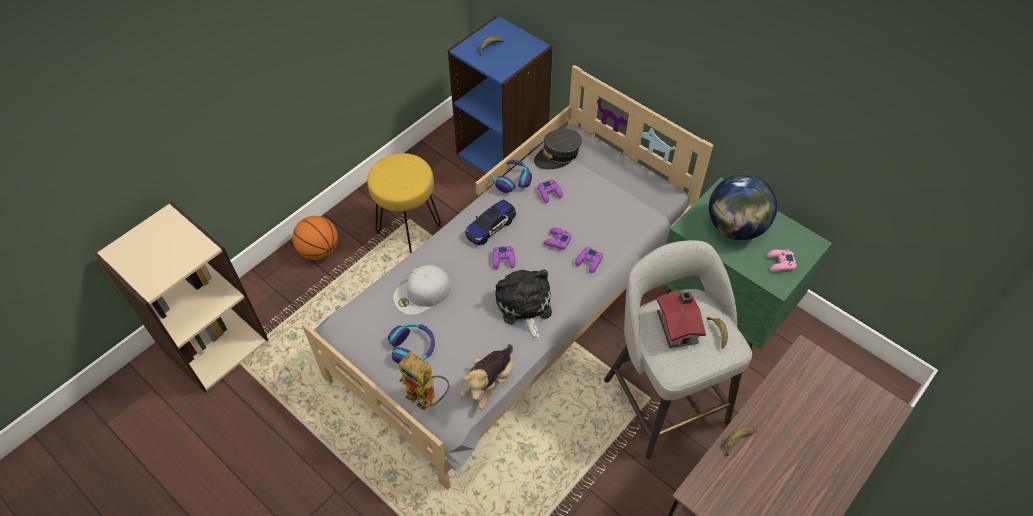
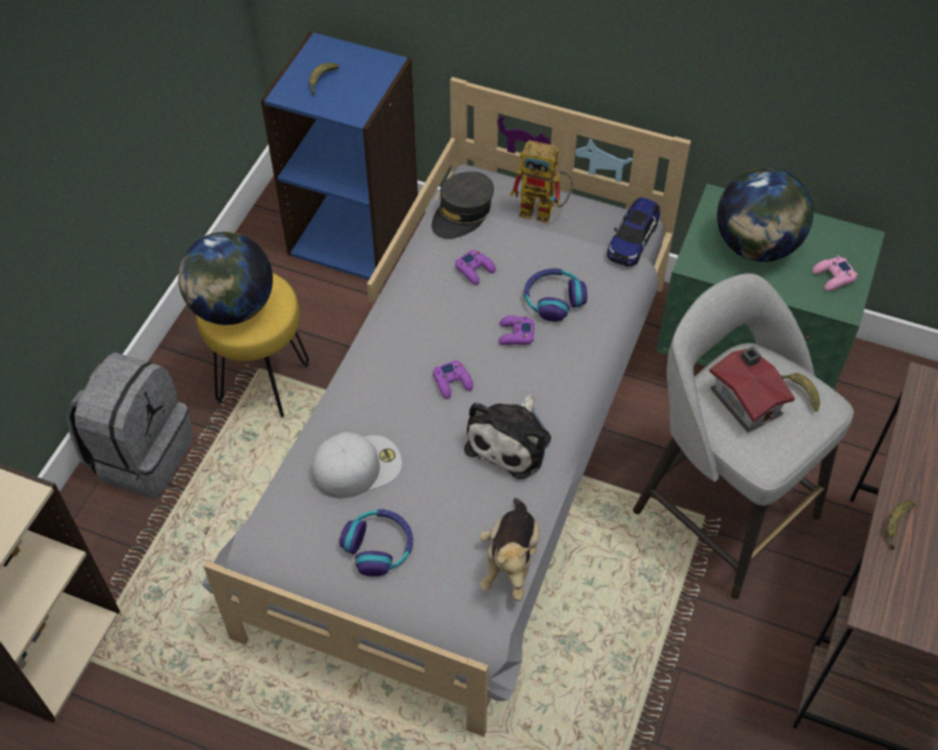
camera: 20 degrees left, 0 degrees up
(319, 251) = (141, 455): basketball -> grey backpack
(390, 175) = (232, 308): none -> globe
(422, 293) = (357, 466): white cap -> white cap turned 150 degrees counterclockwise
(427, 398) = (433, 612): toy robot -> toy robot (544, 211)
(490, 227) = (413, 342): toy car -> toy car (633, 240)
(511, 179) = (412, 266): headphones -> headphones (553, 299)
(524, 307) = (511, 441): plush toy -> plush toy turned 120 degrees counterclockwise
(589, 262) = (572, 351): purple game controller -> none

